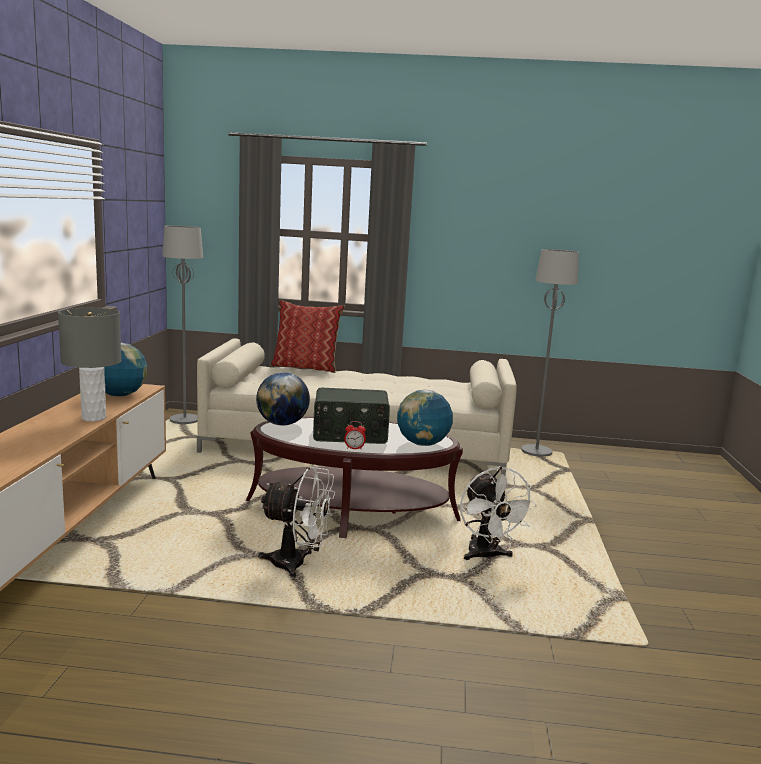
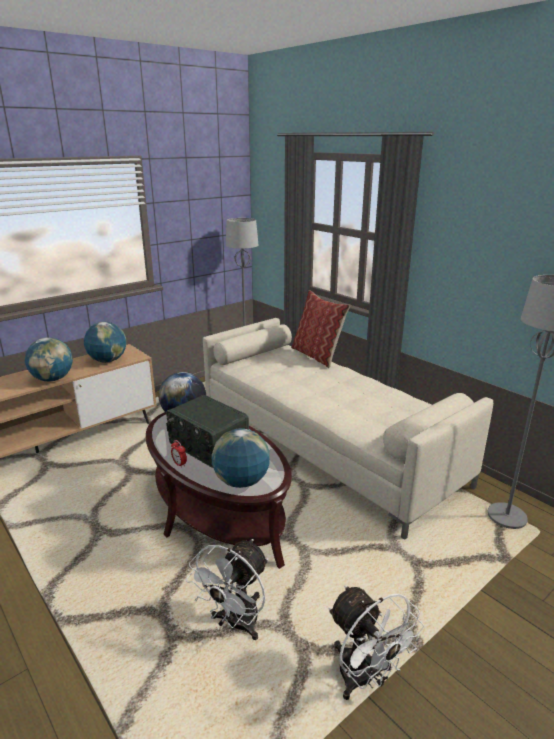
camera: 45 degrees right, 10 degrees up
(94, 418) = (53, 379): grey table lamp -> globe
(297, 564) = (101, 545): white fan -> white fan (364, 679)

